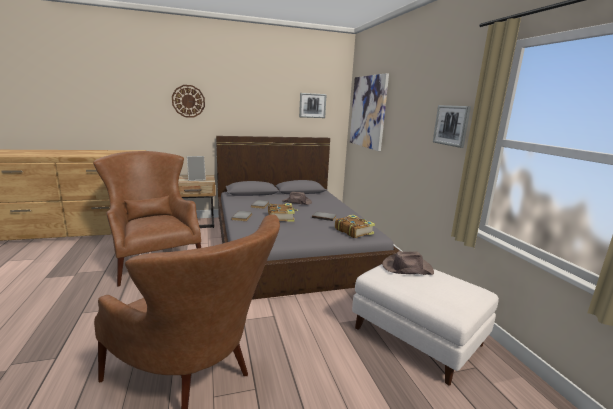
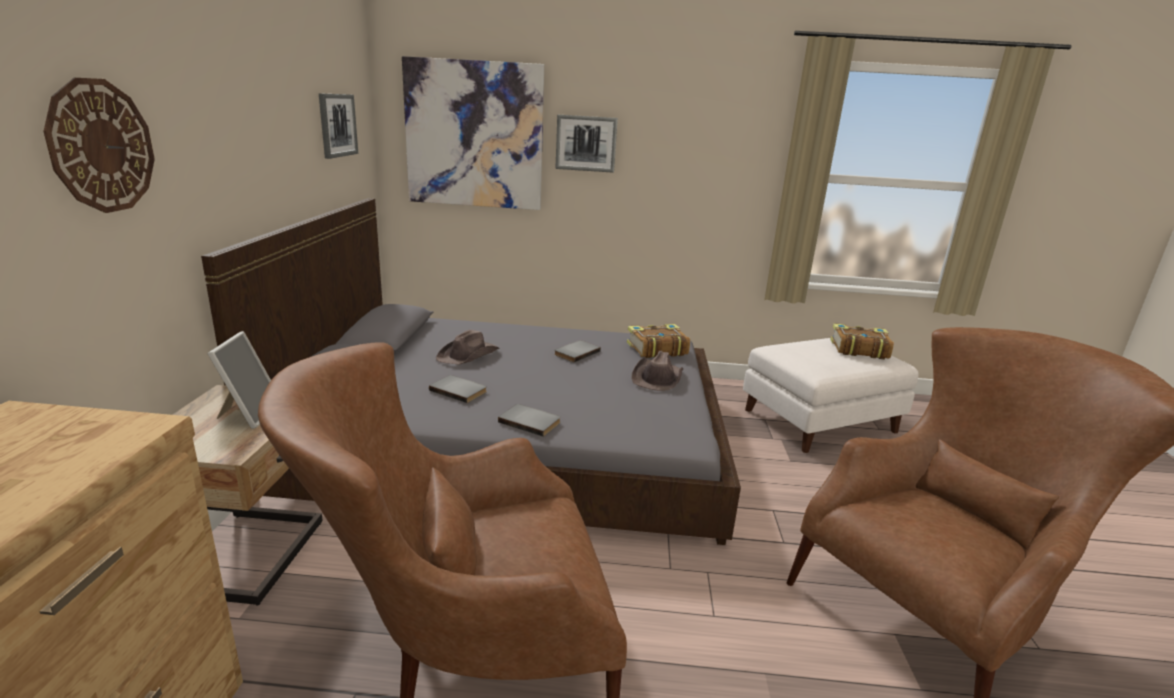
camera: 70 degrees left, 5 degrees up
(281, 217) = (562, 384): book -> book (858, 349)
(406, 268) = (804, 352): brown hat -> brown hat (657, 378)
(451, 125) = (727, 159): picture -> picture (586, 143)

